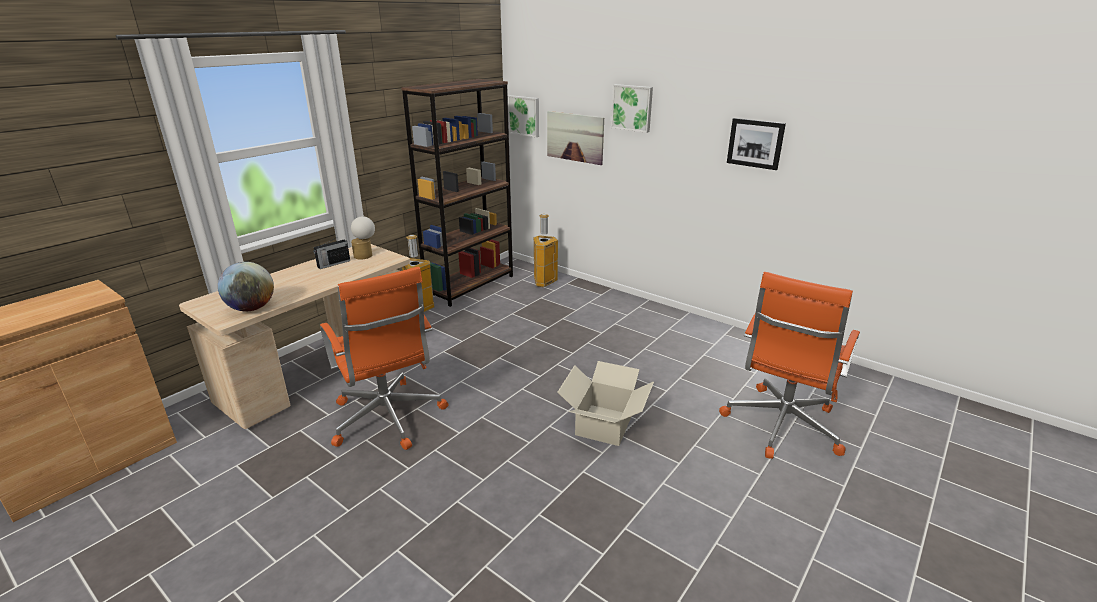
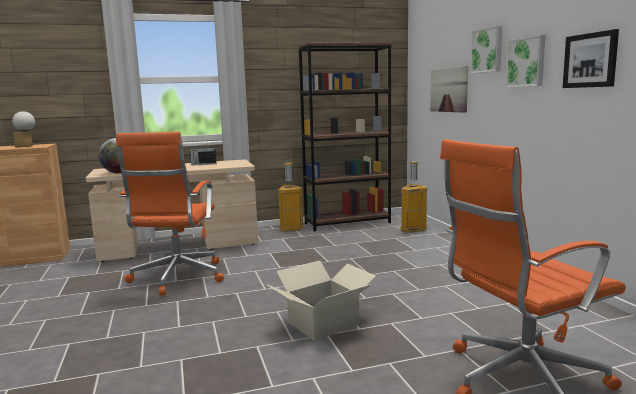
camera: 35 degrees right, 15 degrees down
(366, 255) = (230, 163): table lamp -> table lamp (26, 146)
(524, 115) = (418, 78): picture -> picture (526, 62)

